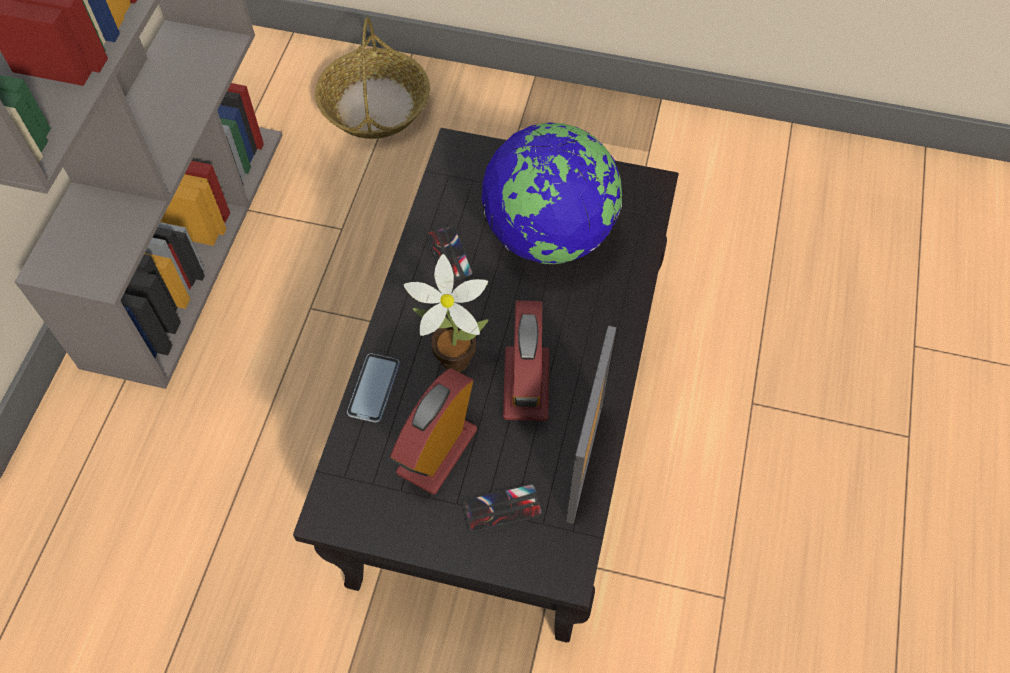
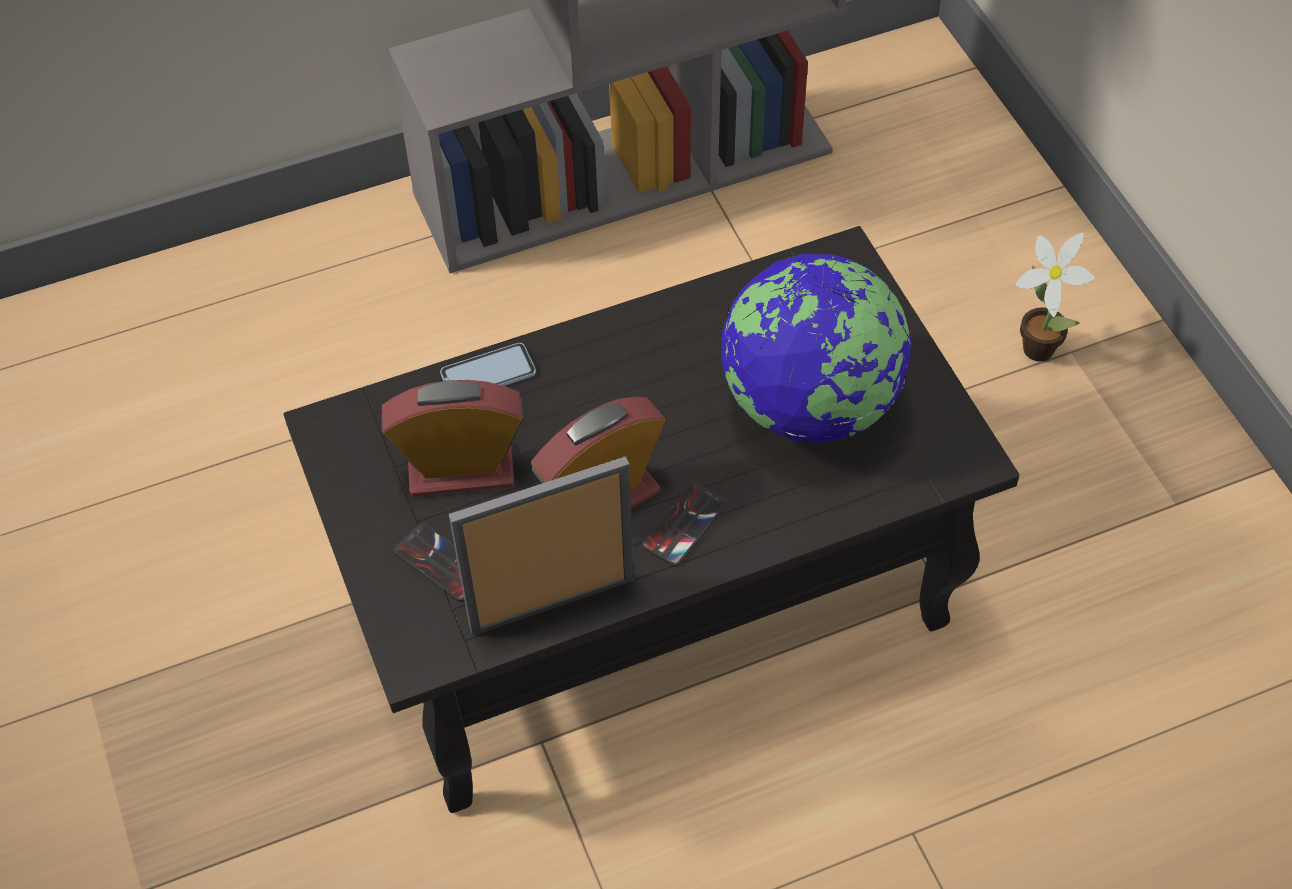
camera: 55 degrees right, 5 degrees down
(374, 105) = (955, 202): basket -> none
(449, 254) = (702, 334): phone -> phone (684, 524)
(450, 356) = (579, 412): potted plant -> potted plant (1037, 344)

